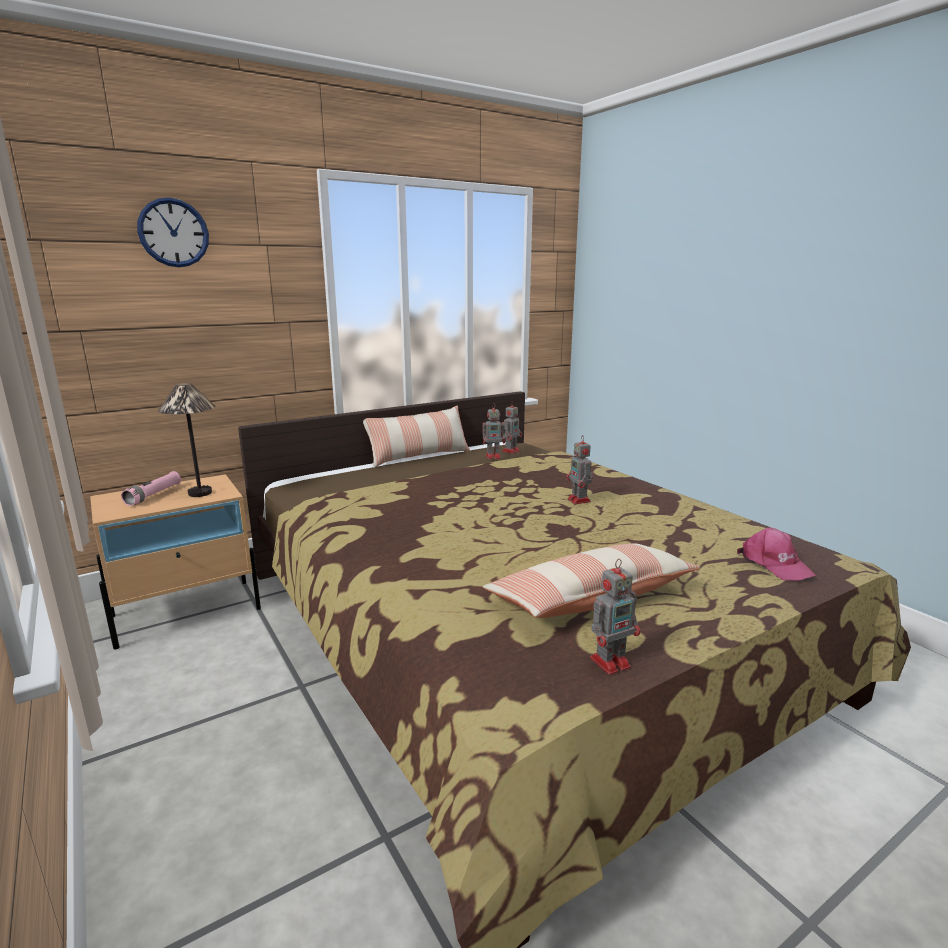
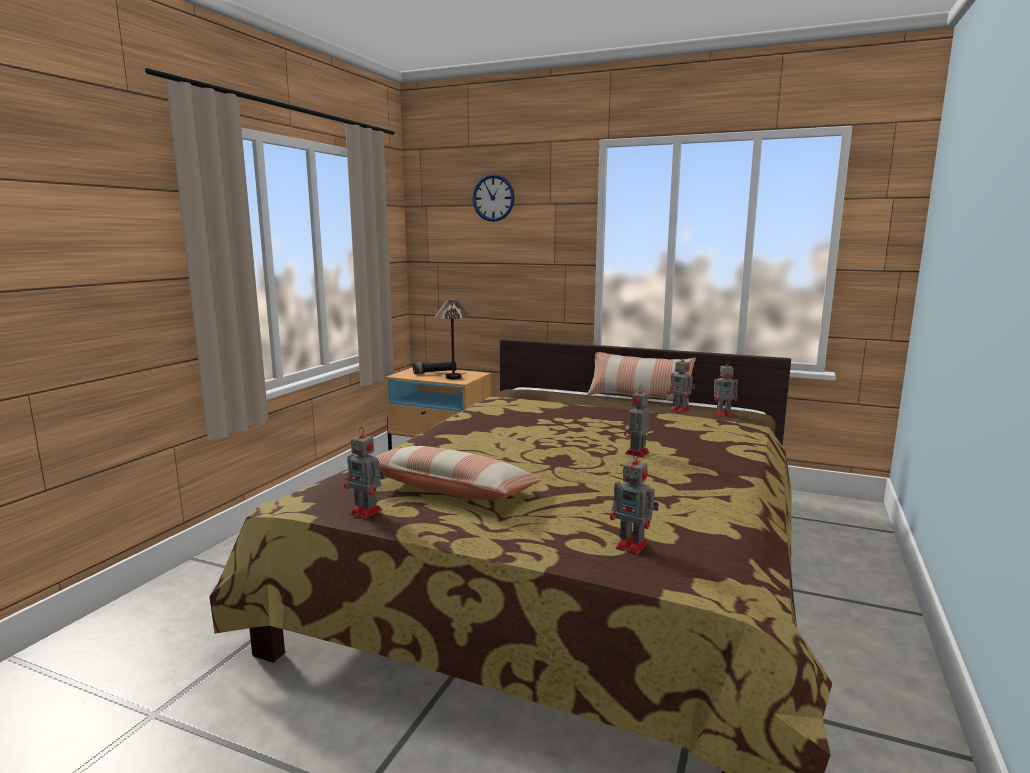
camera: 55 degrees right, 5 degrees down
(154, 495) = (434, 373): pink flashlight -> black flashlight
(774, 564) = (633, 546): pink cap -> toy robot

